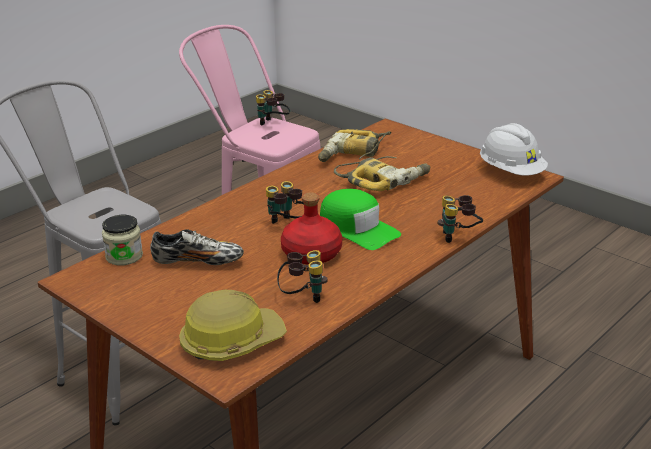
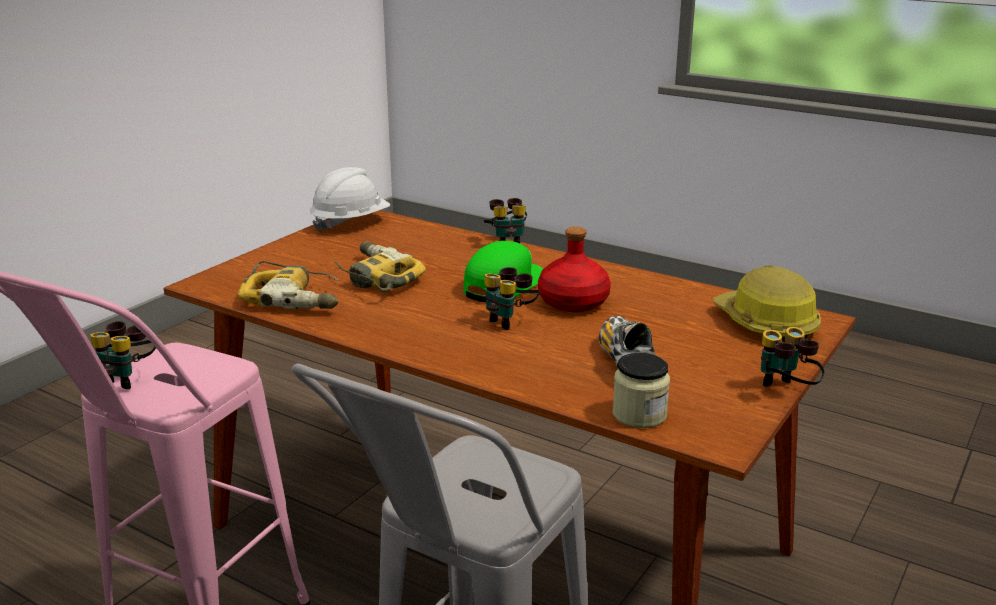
camera: 100 degrees left, 5 degrees down
(302, 297) = (662, 299): binoculars -> binoculars (785, 392)

